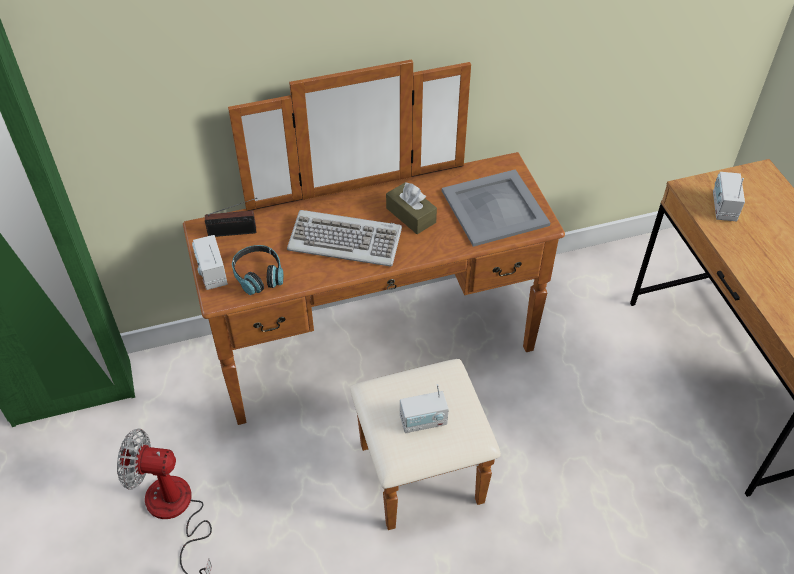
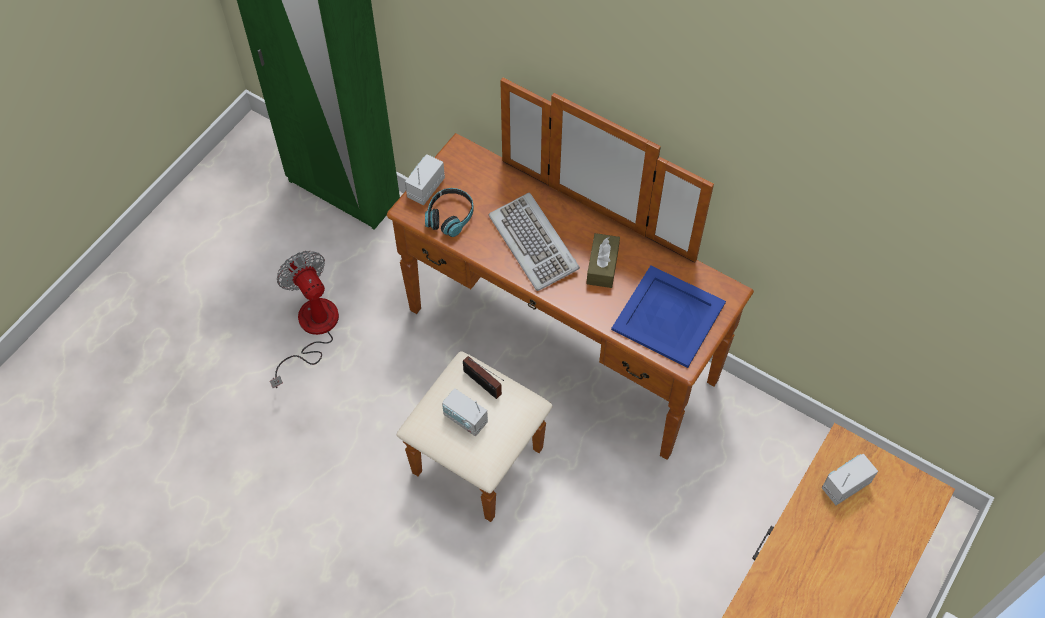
camera: 50 degrees right, 10 degrees up
(235, 232) = (475, 171): radio -> radio (484, 385)
(495, 208) = (669, 317): grey tray -> blue tray

